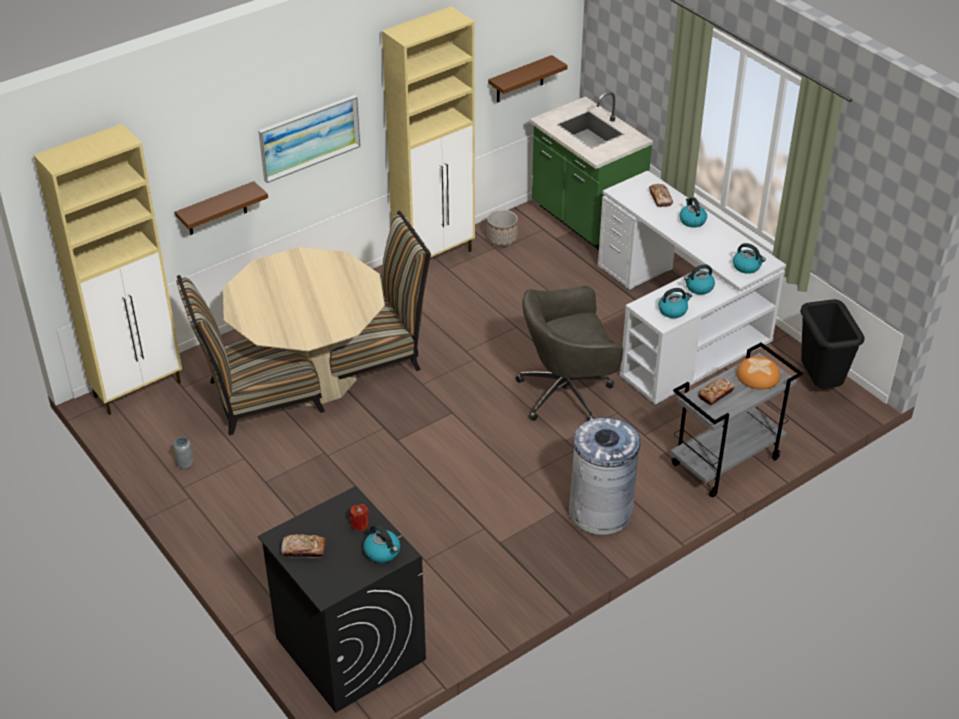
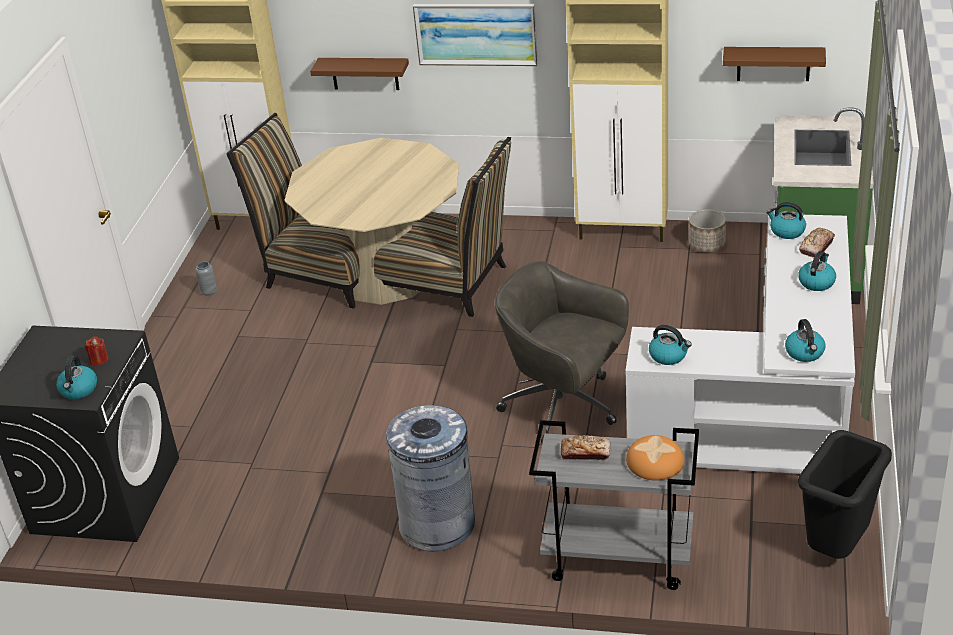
camera: 50 degrees right, 5 degrees down
(304, 550) = (39, 354): bread -> none
(699, 287) = (730, 349): kettle -> kettle (786, 231)

